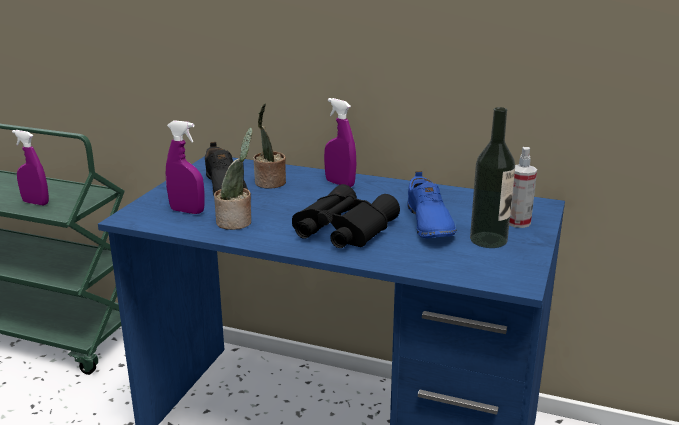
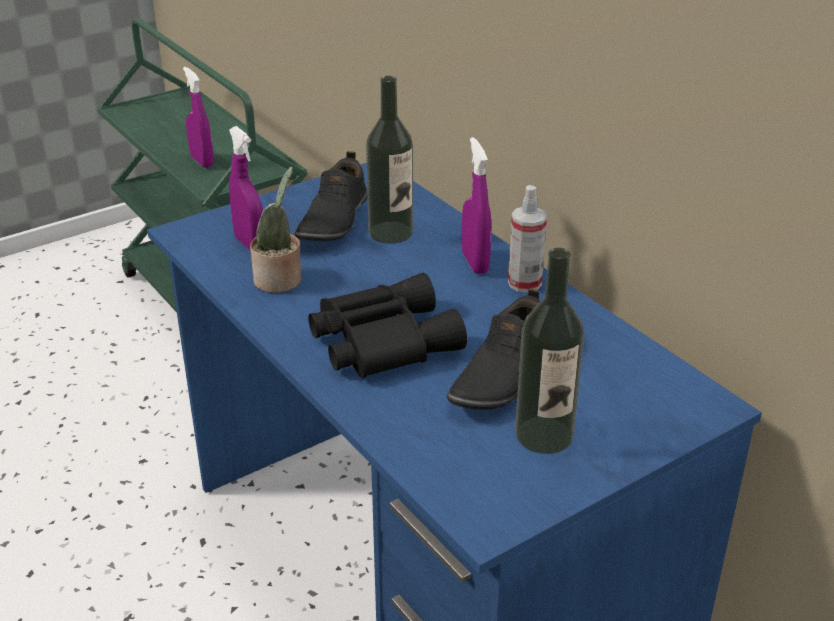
camera: 35 degrees right, 10 degrees up
(269, 183) = (390, 232): potted plant -> bottle
(428, 224) = (499, 374): blue shoe -> black shoe
(518, 222) = (628, 423): spray bottle -> spray bottle (524, 283)

